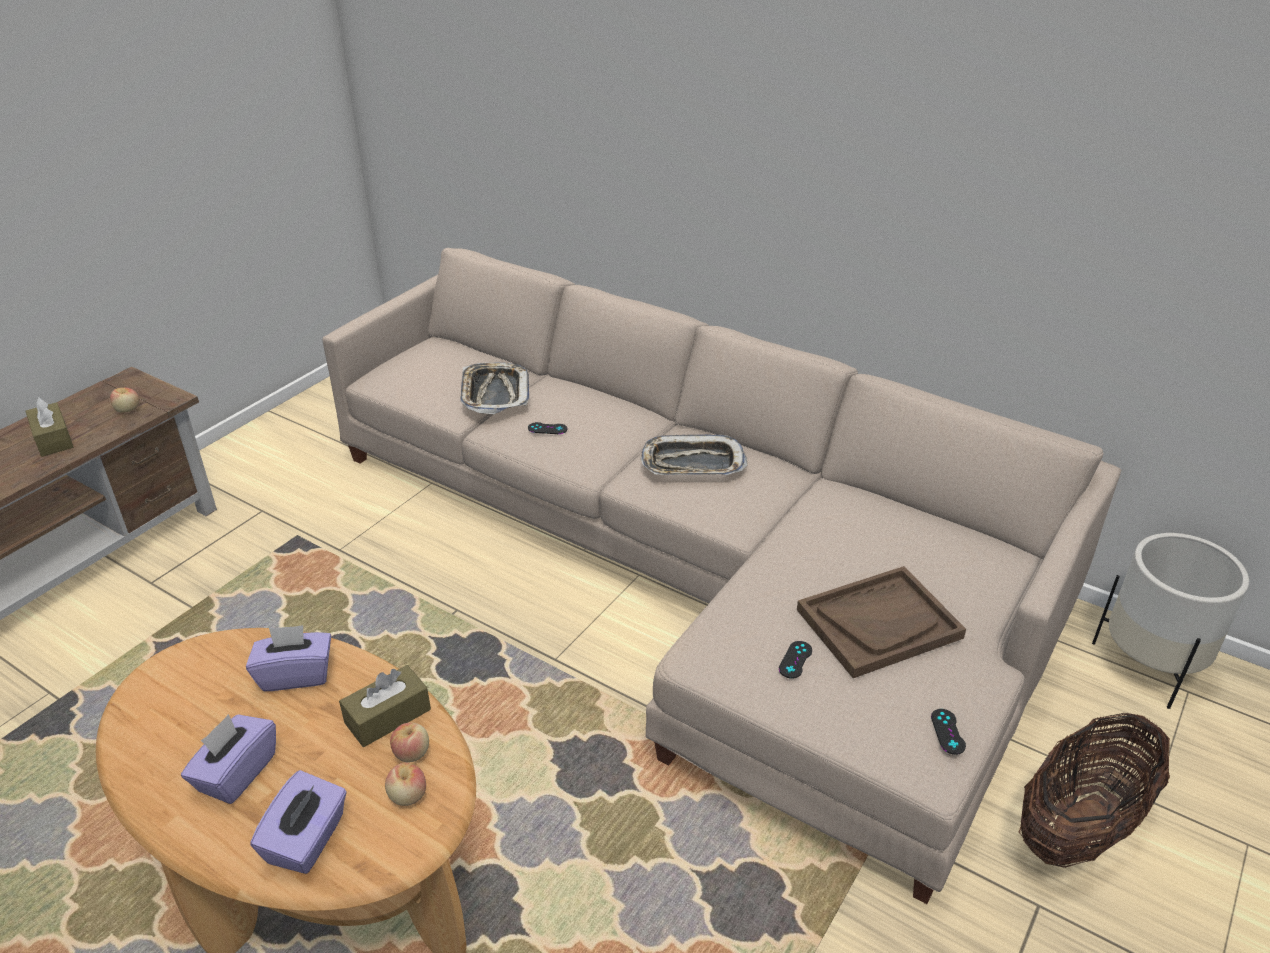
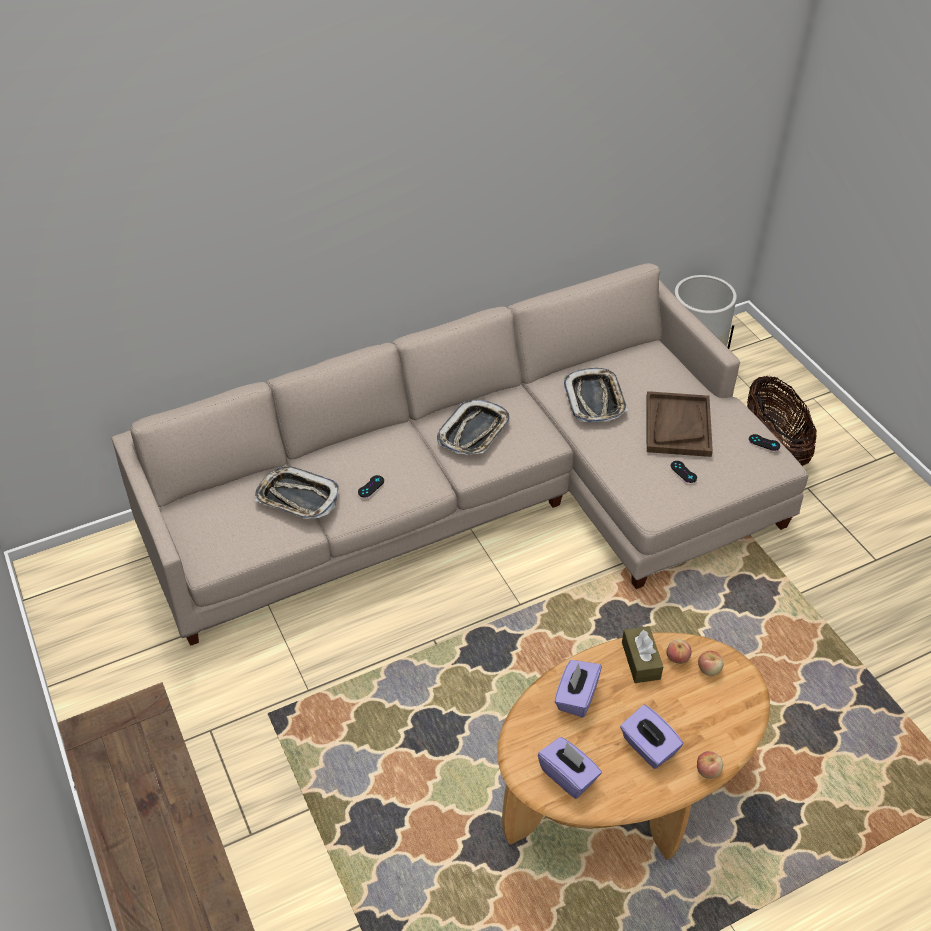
camera: 60 degrees left, 10 degrees up
(53, 439) = (149, 802): brown tissue box -> none
(128, 410) = (144, 737): apple -> apple (708, 771)
(307, 840) = (718, 724): purple tissue box -> purple tissue box (568, 776)
(845, 533) = (595, 399): none -> tray

